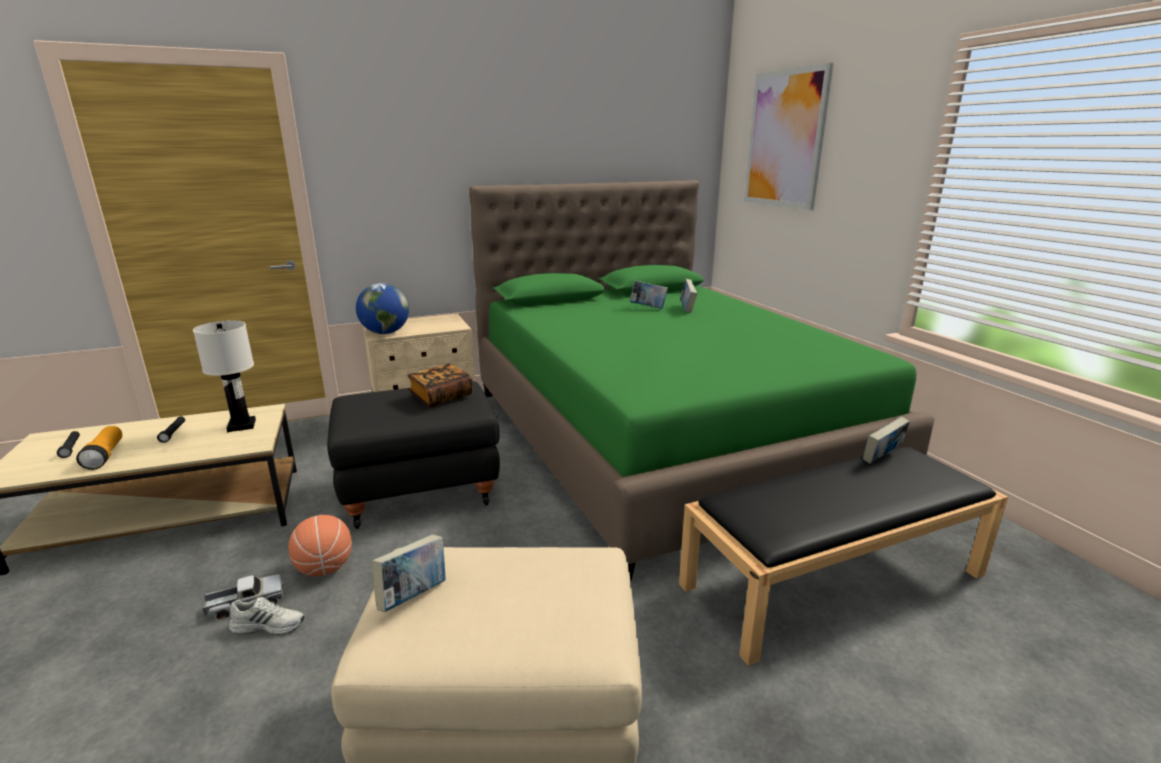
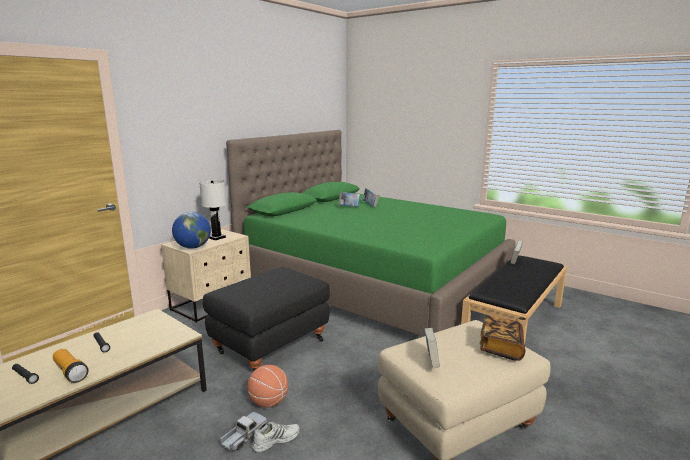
camera: 30 degrees left, 5 degrees down
(241, 426) = (150, 328): white table lamp -> white table lamp (216, 237)
(441, 397) = (283, 278): book -> book (501, 347)
(785, 139) = (393, 106): picture -> none

